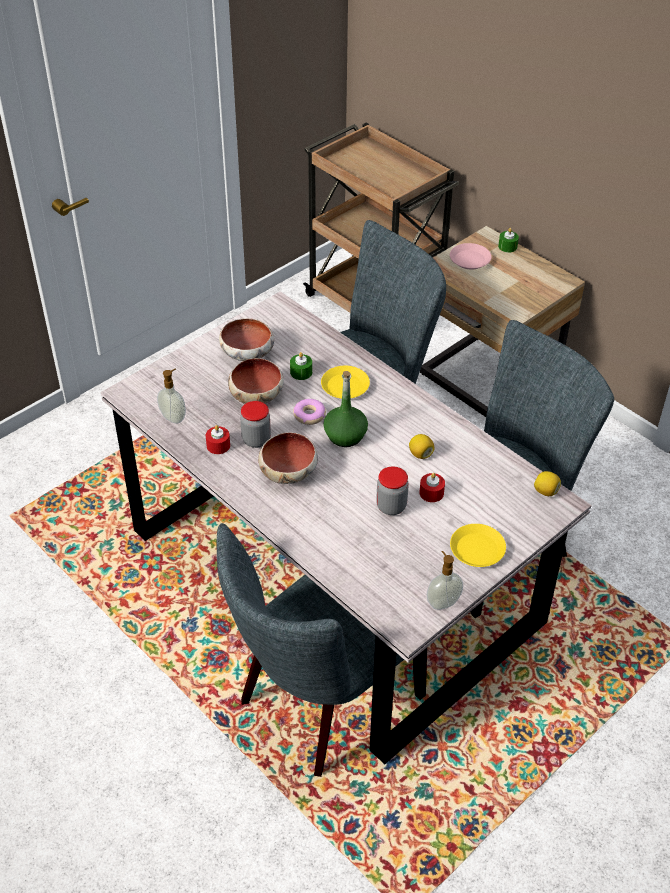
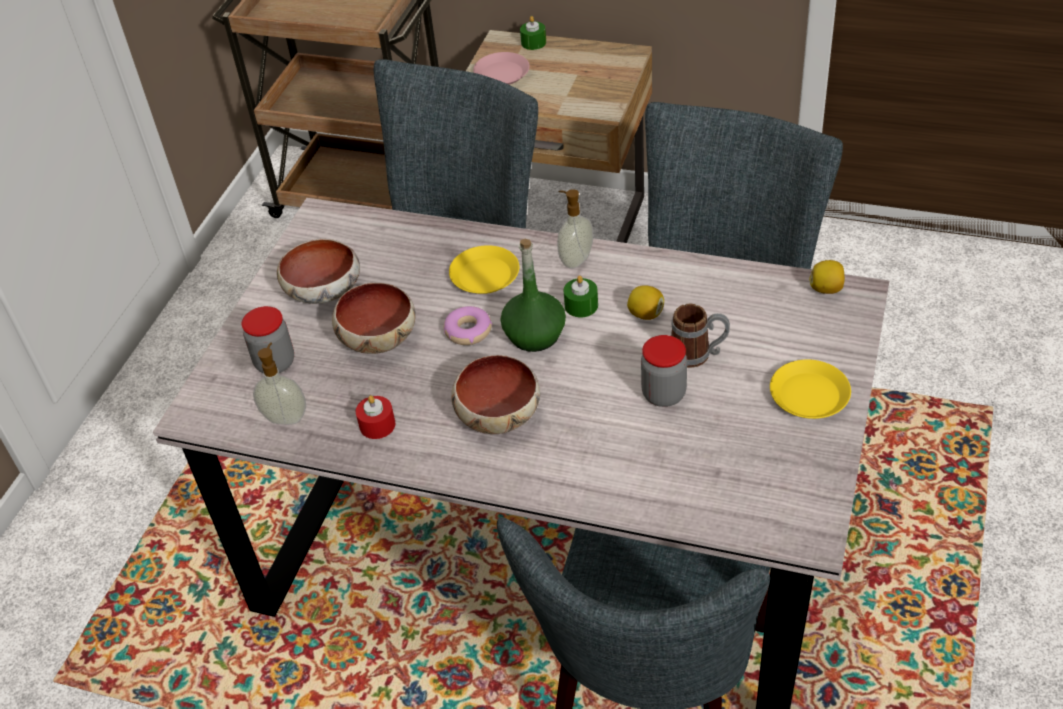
camera: 25 degrees left, 0 degrees up
(256, 440) = (423, 393): jar -> jar (275, 363)
(301, 372) = (414, 283): green candle -> green candle (581, 305)
(431, 493) = (698, 354): red candle -> mug
(442, 602) = (825, 480): soap dispenser -> soap dispenser (575, 259)

